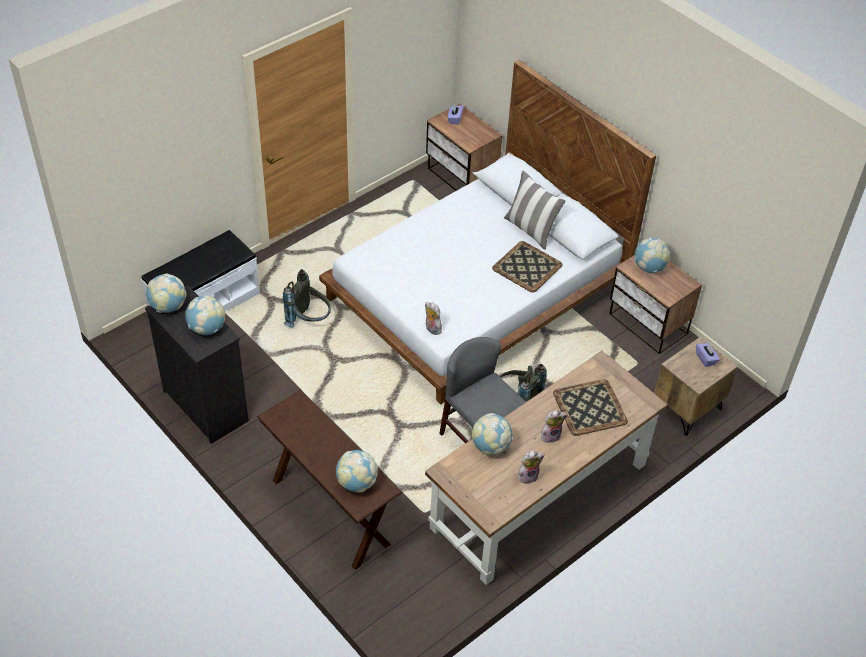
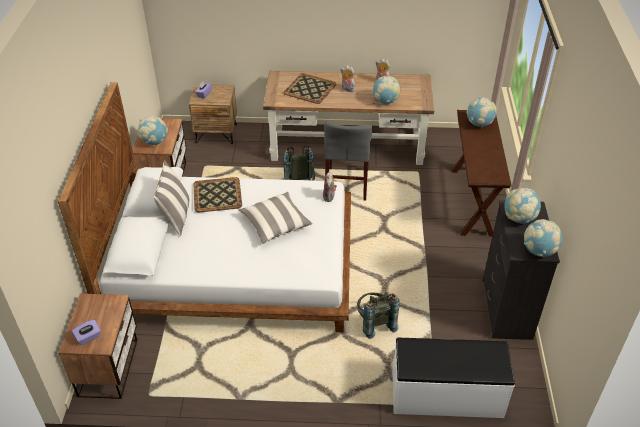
camera: 135 degrees left, 5 degrees down
(445, 275) = (276, 224): none -> pillow

